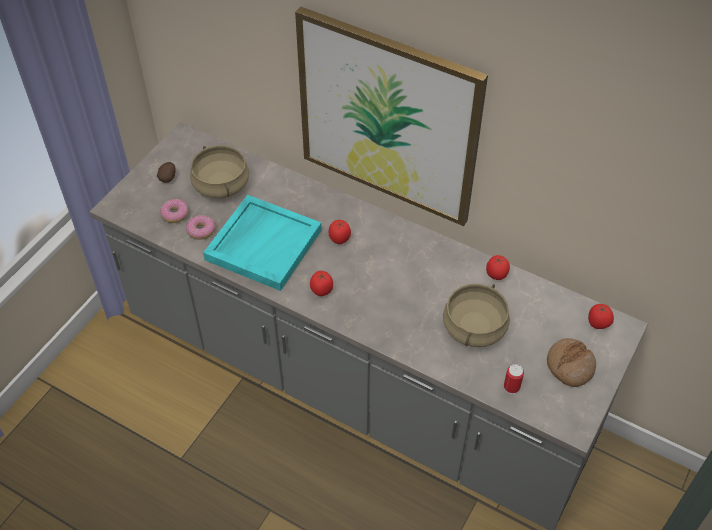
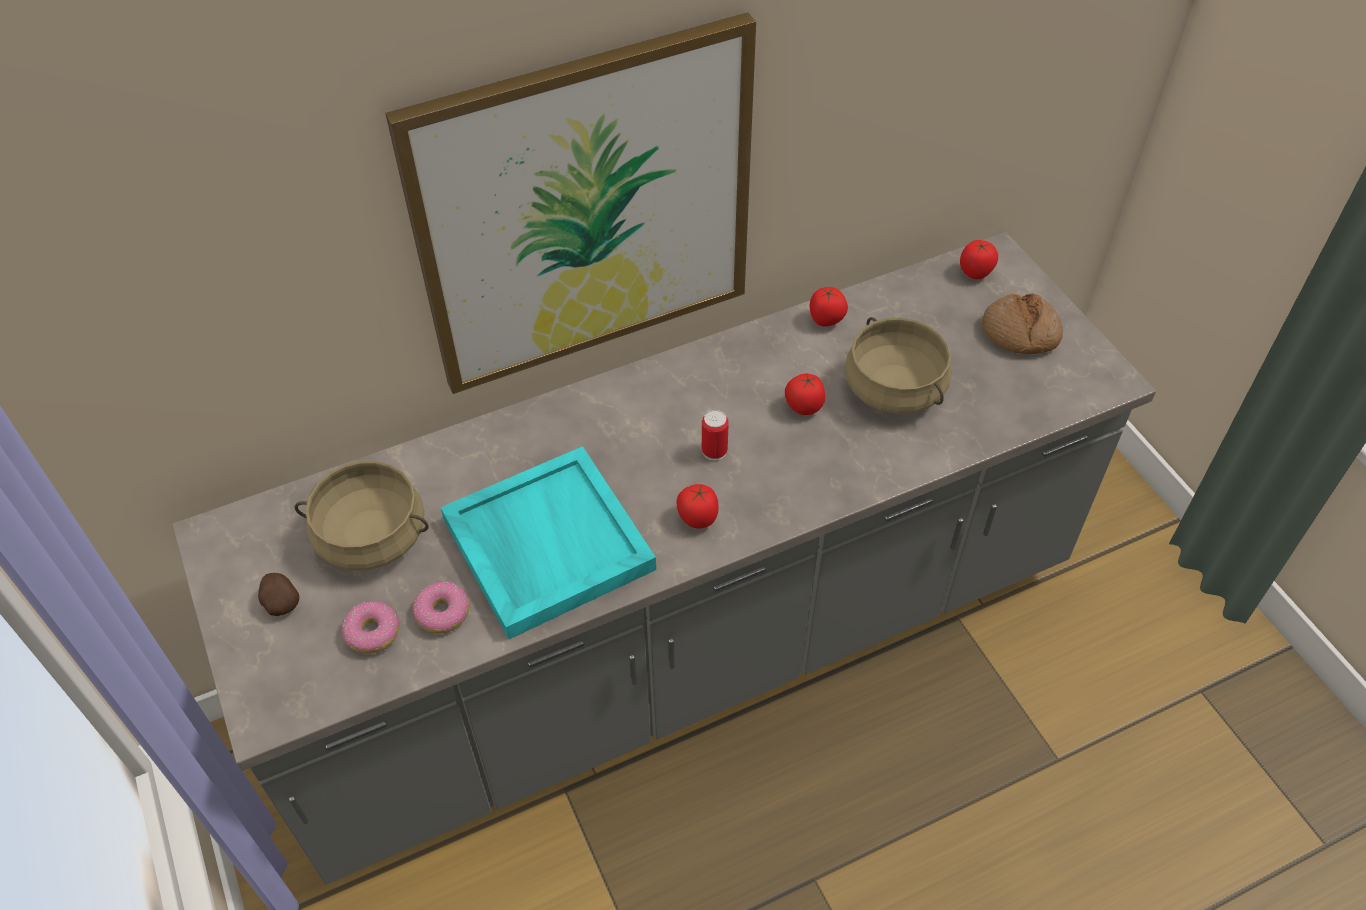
camera: 55 degrees left, 0 degrees up
(339, 239) = (620, 447): tomato -> tomato (803, 407)
(511, 387) = (1015, 405): can -> can (714, 451)

